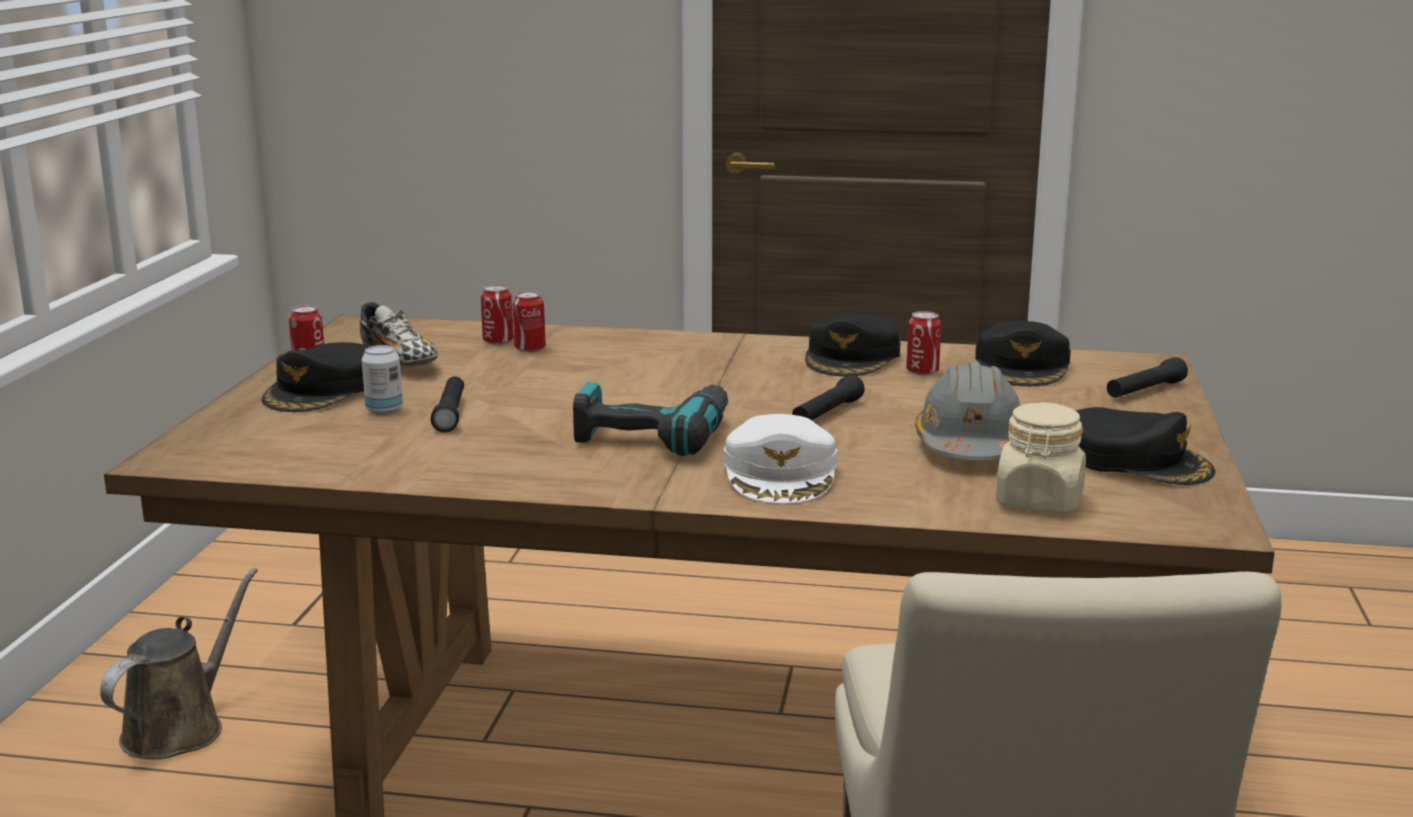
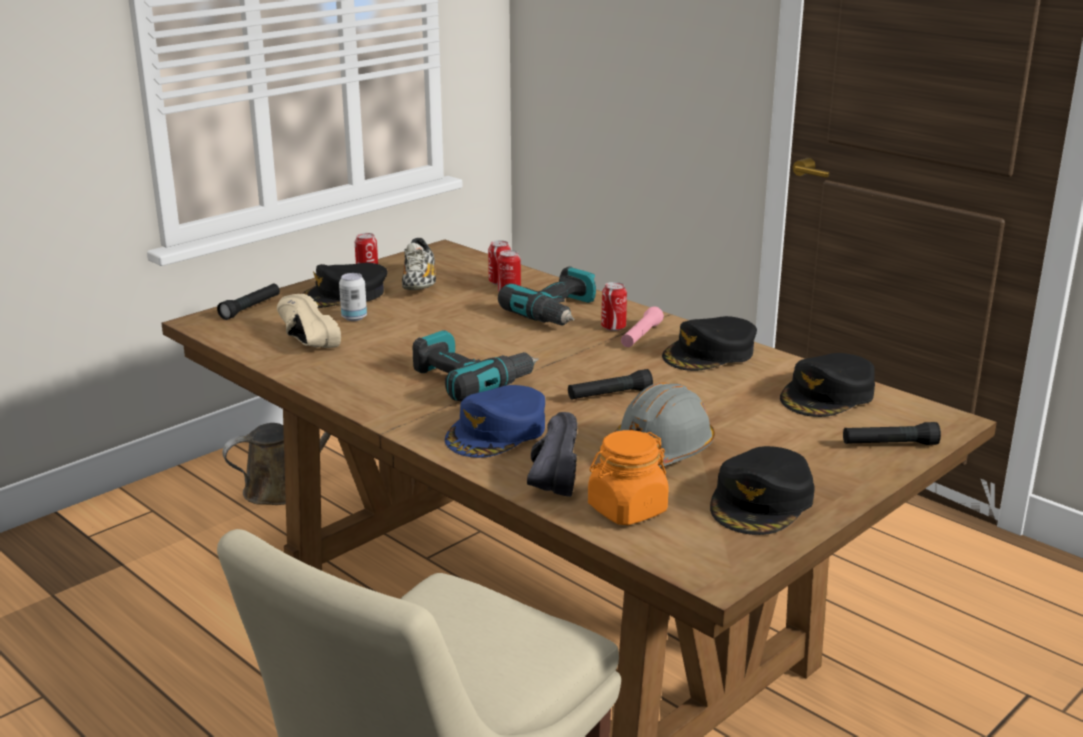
camera: 35 degrees right, 5 degrees up
(359, 446) = (301, 340): none -> beige shoe
(450, 414) = (384, 330): black flashlight -> black flashlight (250, 308)
(625, 356) = (558, 313): none -> power drill
(754, 357) = (641, 336): none -> pink flashlight
(781, 474) = (497, 432): white cap -> blue cap
(905, 492) = (549, 472): none -> black shoe
(922, 371) = (740, 379): can -> can (613, 327)
(1039, 501) = (627, 509): beige jar -> orange jar
(1137, 461) = (762, 502): black cap -> black cap turned 45 degrees clockwise

